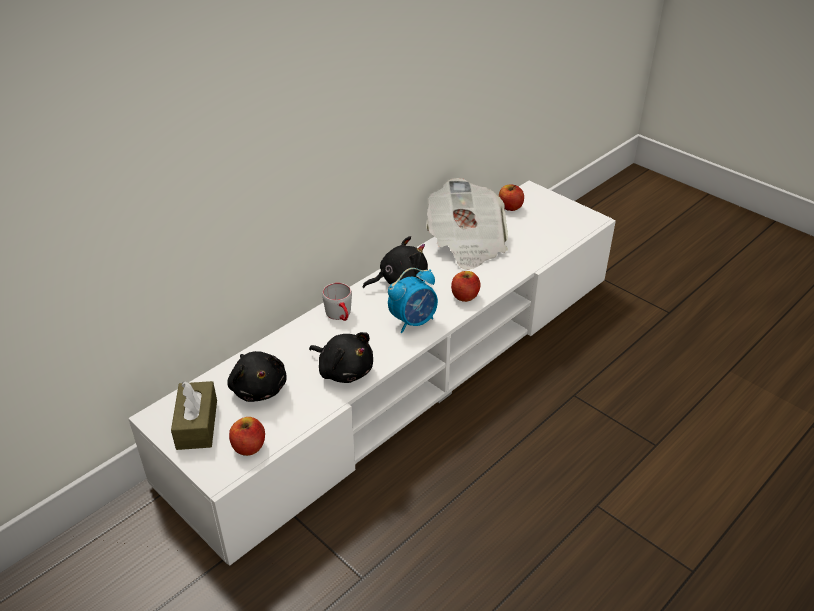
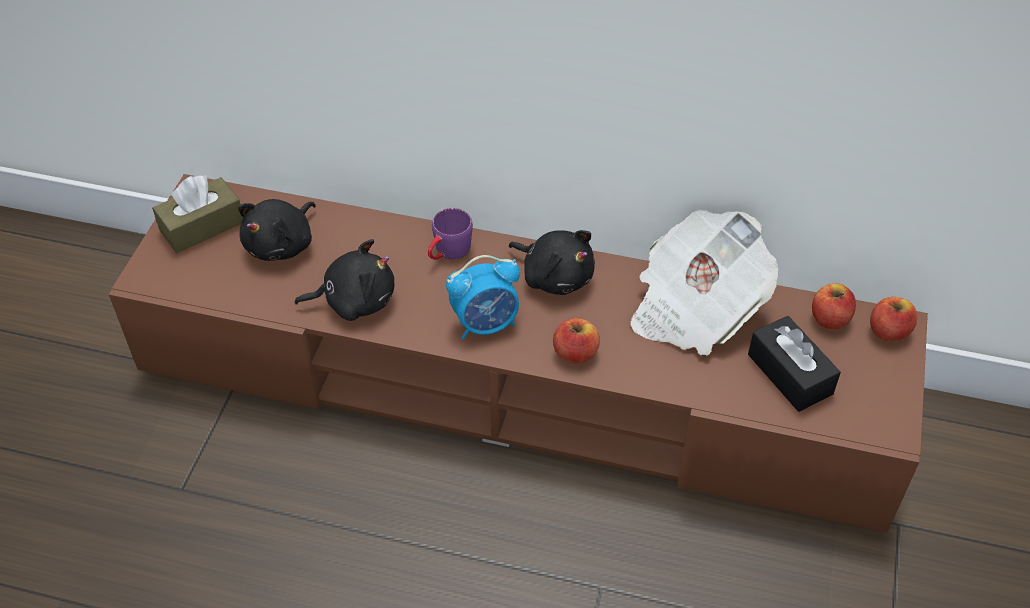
camera: 60 degrees right, 10 degrees up
(249, 447) = (192, 281): apple -> apple (888, 331)
(340, 316) = (448, 252): grey mug -> purple mug
(344, 370) = (355, 300): black plush toy -> black plush toy turned 105 degrees counterclockwise
(407, 371) = (516, 384): white tv stand -> brown tv stand
(413, 321) = (486, 323): alarm clock -> alarm clock turned 45 degrees counterclockwise
(536, 233) = (790, 374): none -> black tissue box

